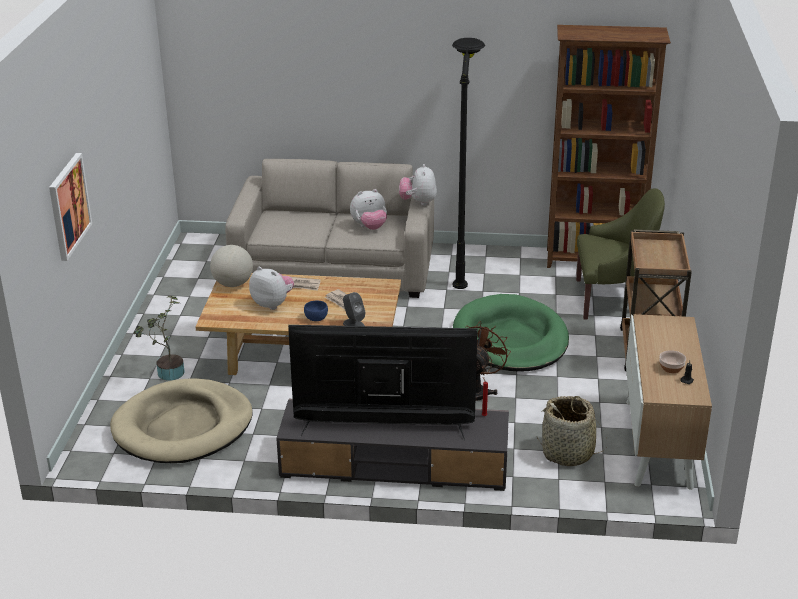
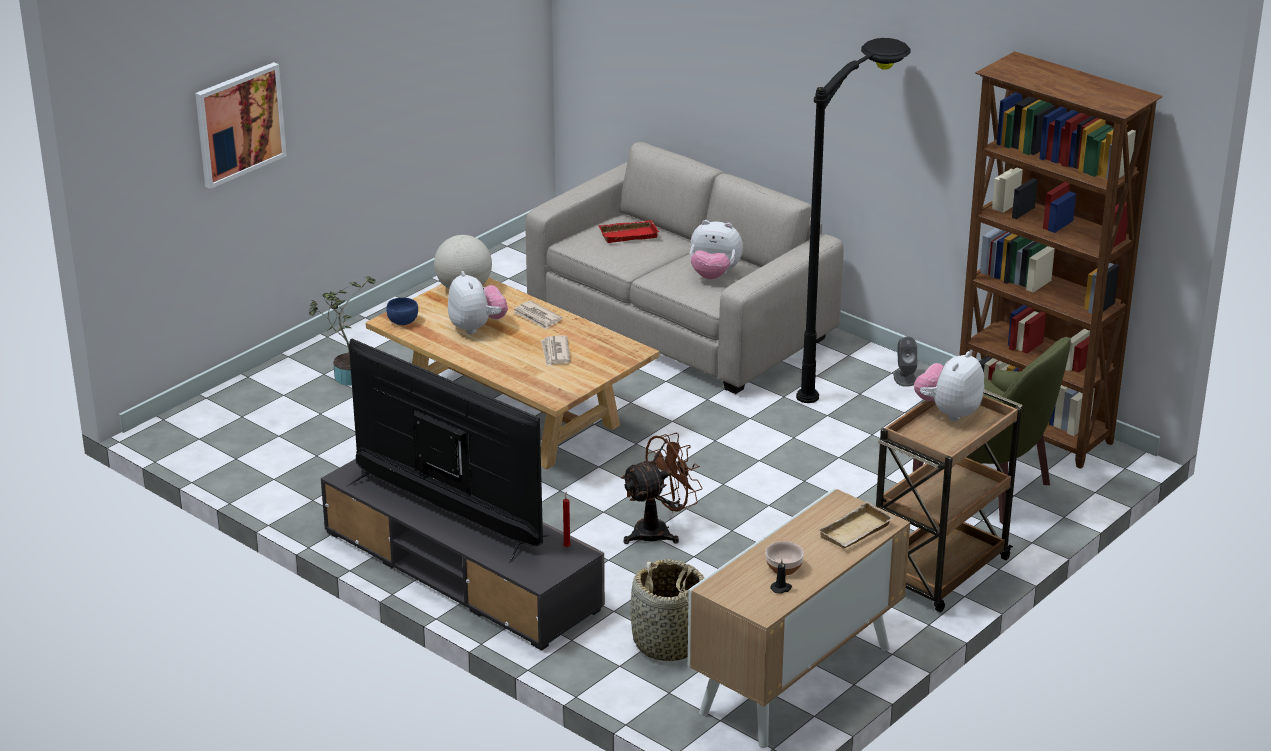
camera: 35 degrees right, 0 degrees up
(183, 427) = (296, 439): beige dog bed -> none
(289, 220) = (629, 234): none -> red tray
(316, 318) = (502, 360): blue bowl -> blue bowl (402, 321)
(353, 324) = (533, 383): grey speaker -> grey speaker (904, 378)
(418, 202) = (785, 260): plush toy -> plush toy (948, 412)
(510, 339) = (782, 487): green dog bed -> none
(678, 333) = (856, 533): none -> beige tray

